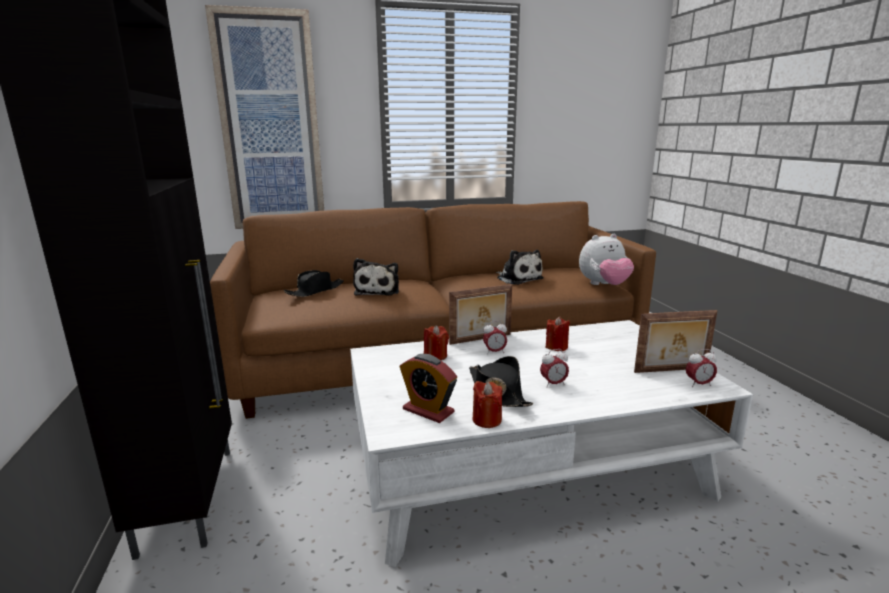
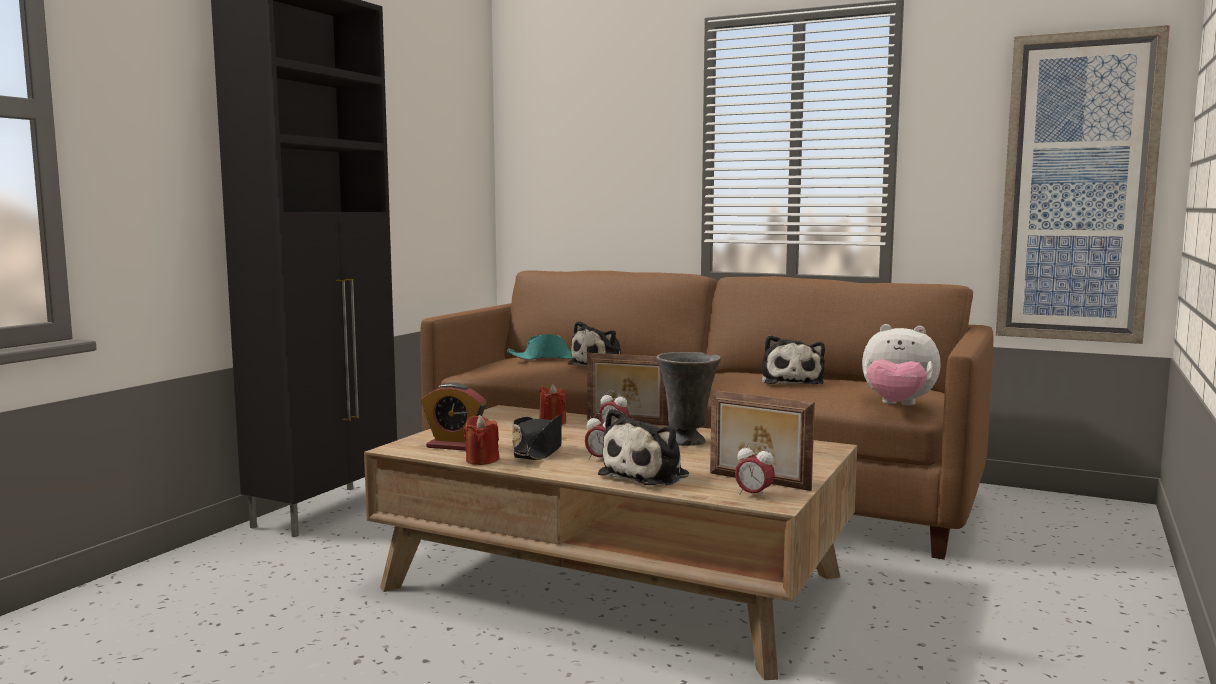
camera: 40 degrees right, 10 degrees down
(270, 124) = (582, 172): picture -> picture (1077, 189)
(315, 291) = (547, 358): black hat -> turquoise hat
(428, 411) = (454, 446): alarm clock -> alarm clock turned 60 degrees counterclockwise
(528, 464) = (615, 583): white coffee table -> brown coffee table
(556, 347) = (687, 442): red candle -> grey vase
(613, 389) = (648, 475): none -> plush toy

